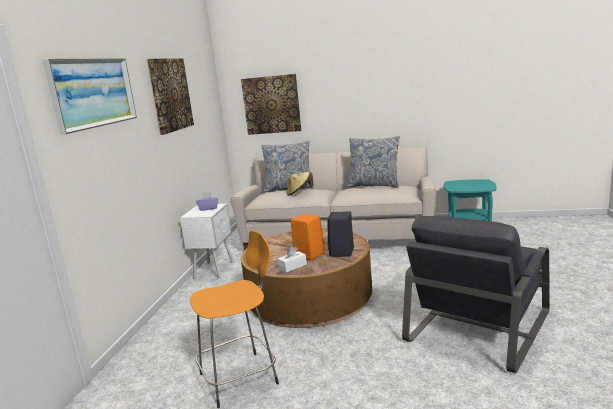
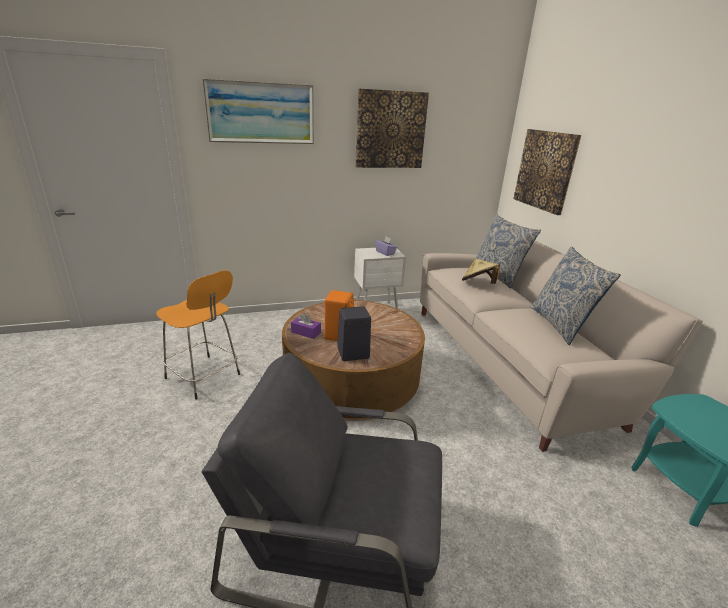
camera: 60 degrees right, 10 degrees up
(292, 266) = (306, 332): white tissue box -> purple tissue box

